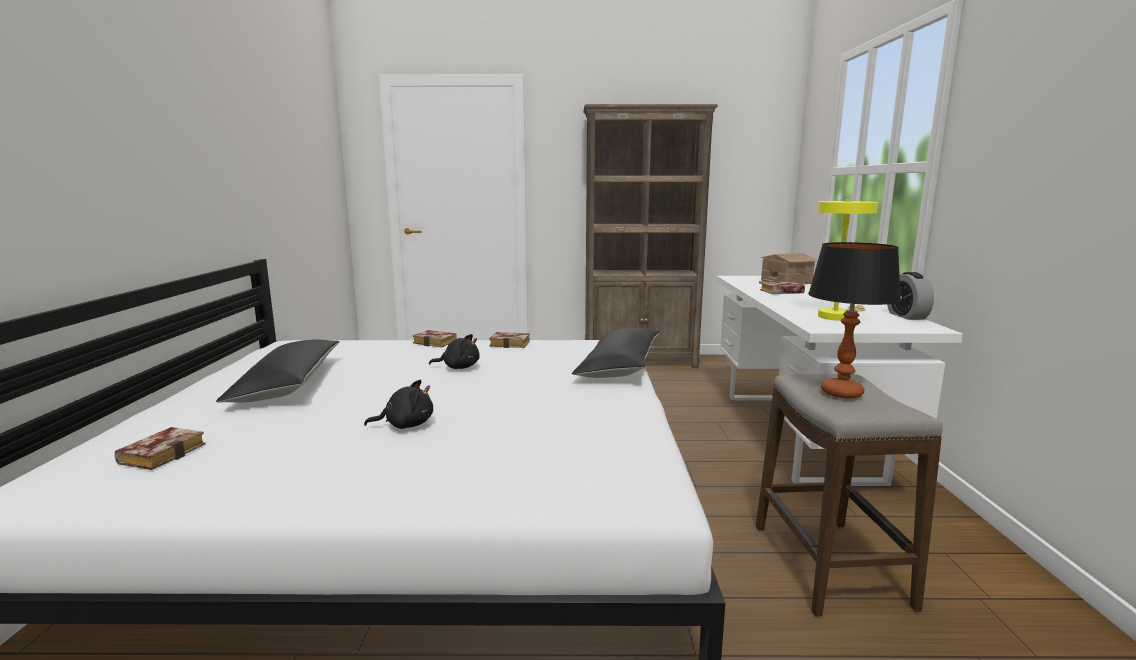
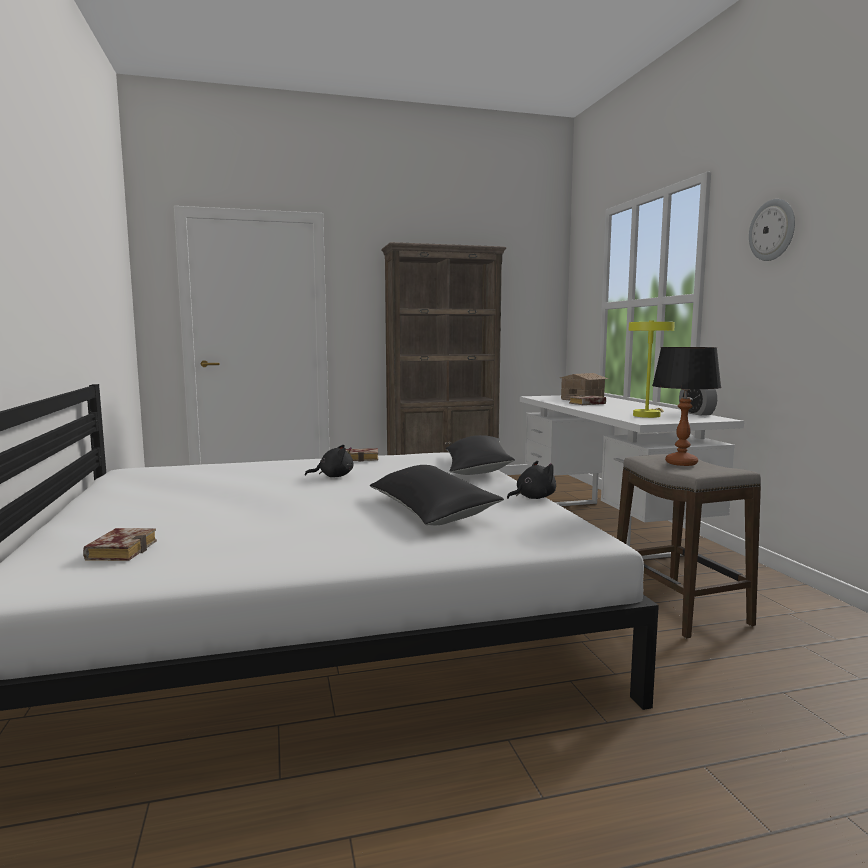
camera: 15 degrees left, 5 degrees down
(287, 385) = (177, 498): black pillow -> black pillow (430, 510)
(406, 425) = (335, 515): black plush toy -> black plush toy (533, 497)
(437, 342) = (289, 461): book -> none
(1032, 76) = (772, 230): none -> wall clock

